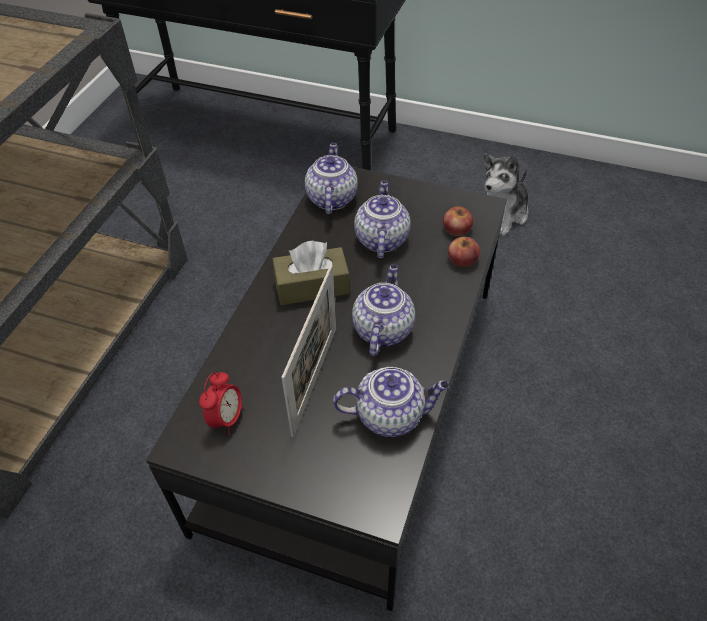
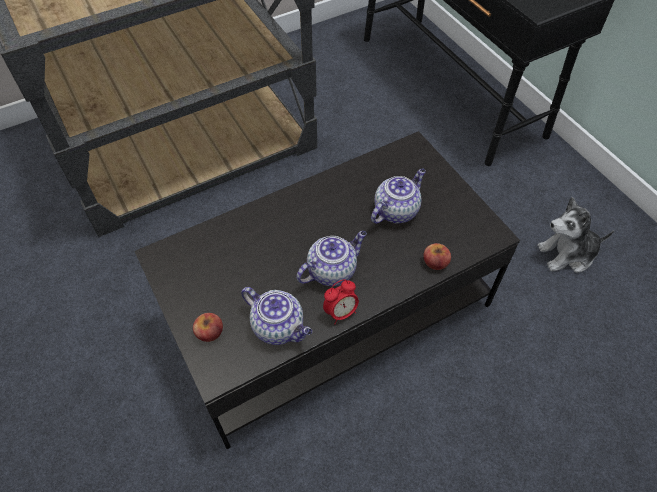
camera: 40 degrees right, 5 degrees up
(226, 418) = (192, 258): alarm clock -> alarm clock (341, 312)
(312, 286) = (319, 212): brown tissue box -> none
(315, 379) = (260, 272): picture frame -> none
(331, 198) = (394, 160): teapot -> none
(456, 229) = (456, 238): apple -> apple (209, 332)

